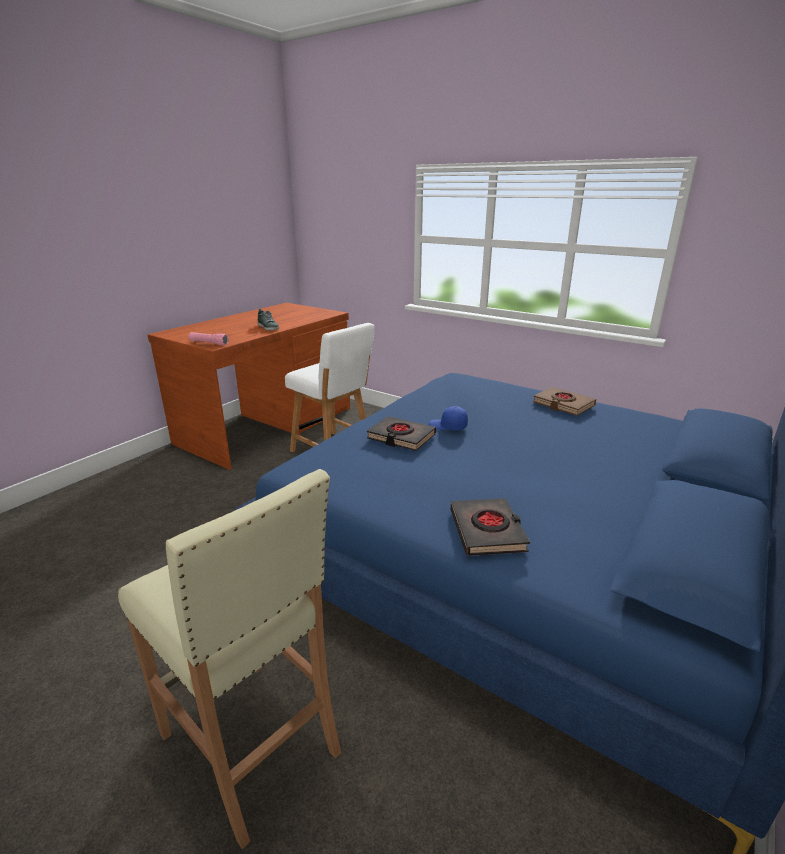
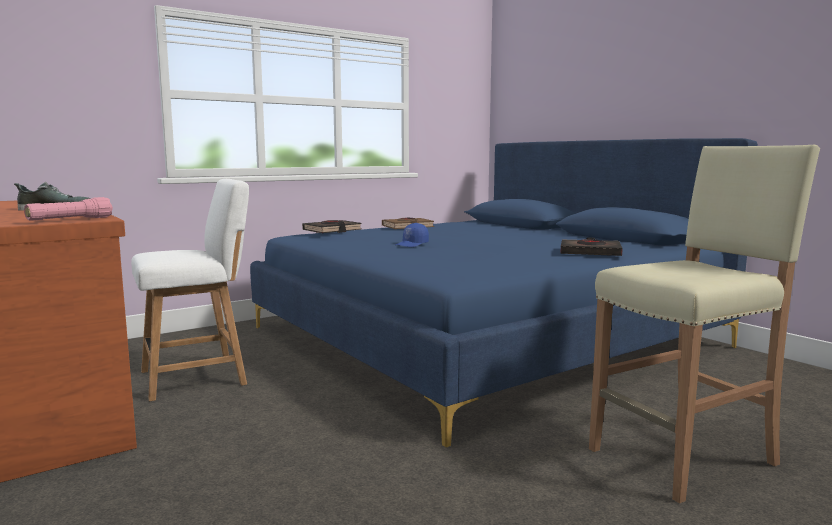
camera: 70 degrees left, 15 degrees down
(401, 437) = (420, 252): black book -> black book (332, 230)

